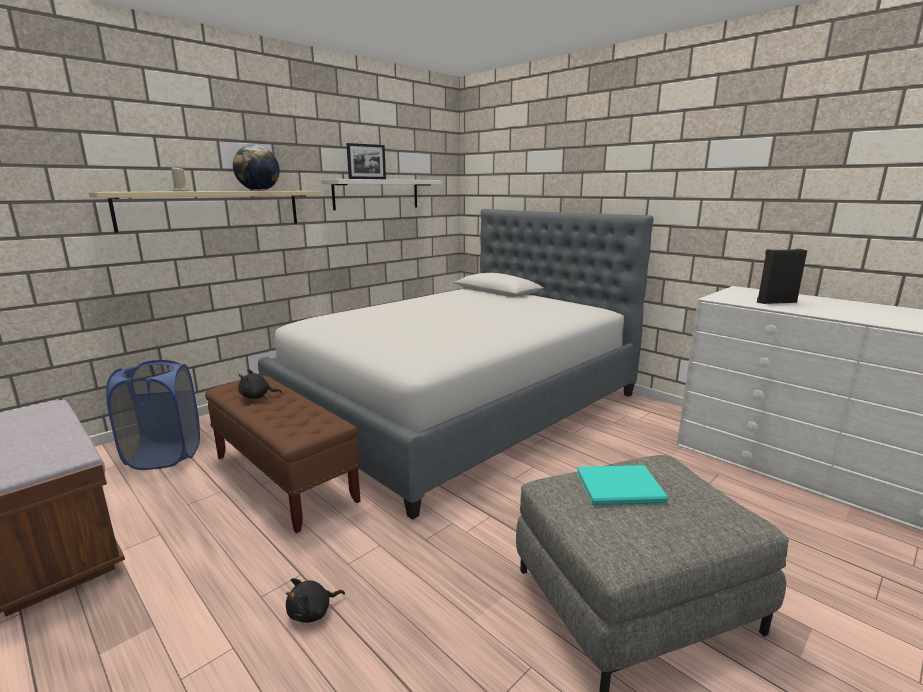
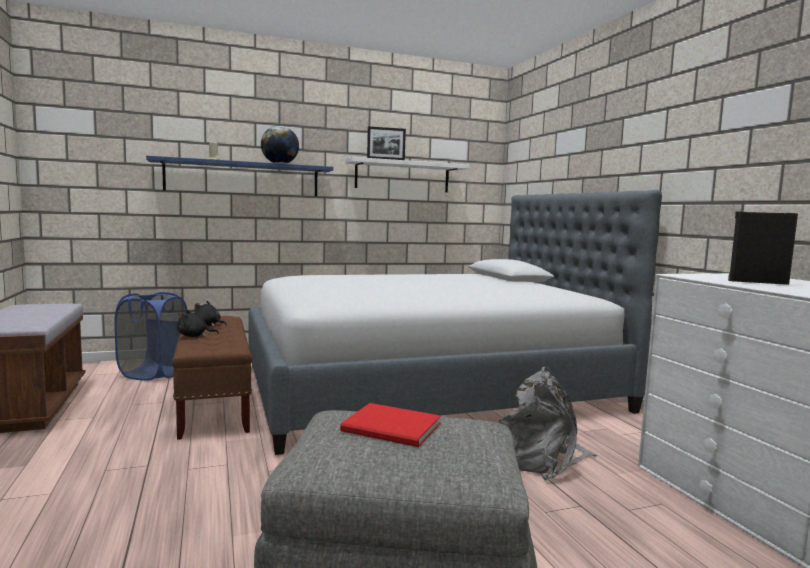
camera: 25 degrees right, 10 degrees down
(213, 209) = (243, 178): beige shelf -> blue shelf
(312, 612) = (124, 490): black plush toy -> black plush toy (194, 336)
(614, 457) = (541, 458): none -> grey backpack
(622, 488) = (393, 428): turquoise book -> red book

